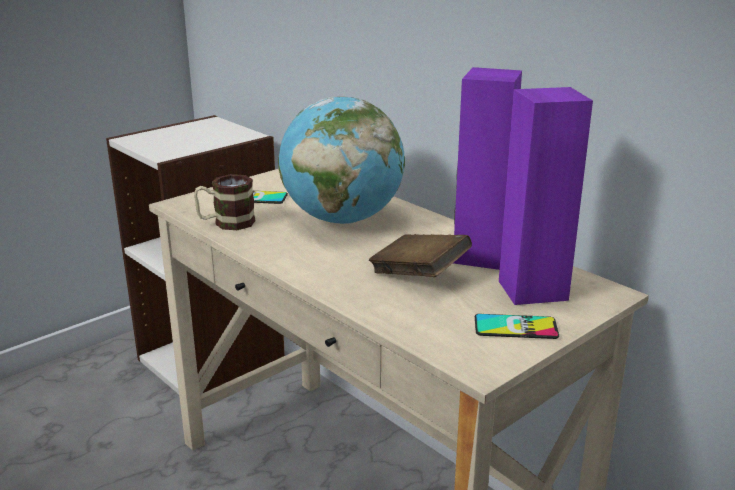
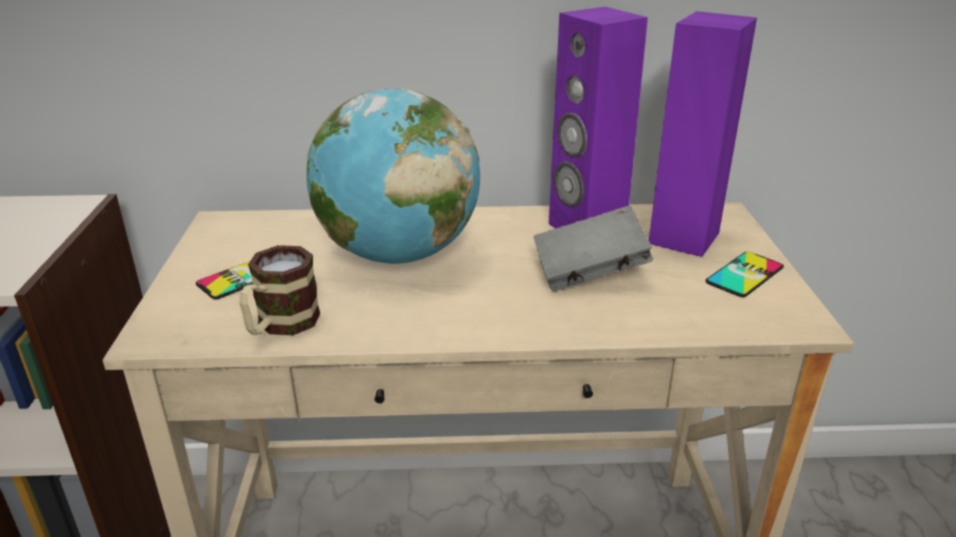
camera: 50 degrees left, 5 degrees up
(419, 275) = (589, 272): brown book -> grey book

